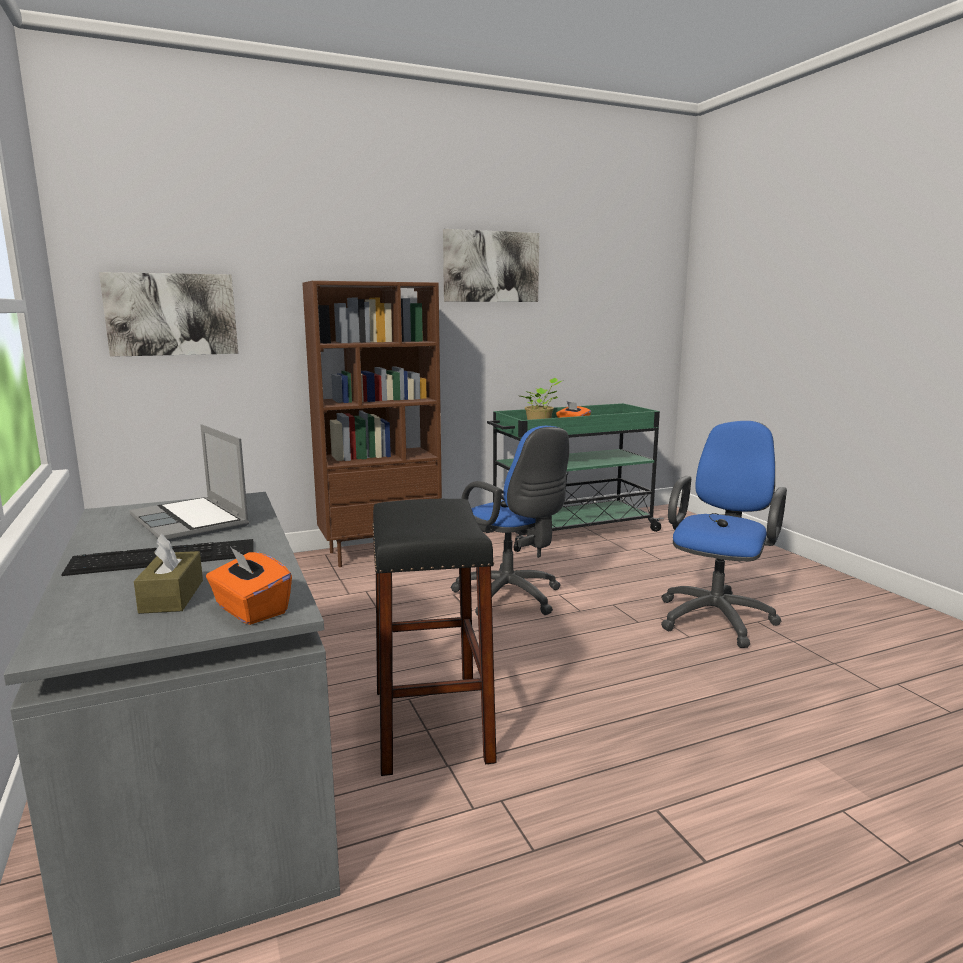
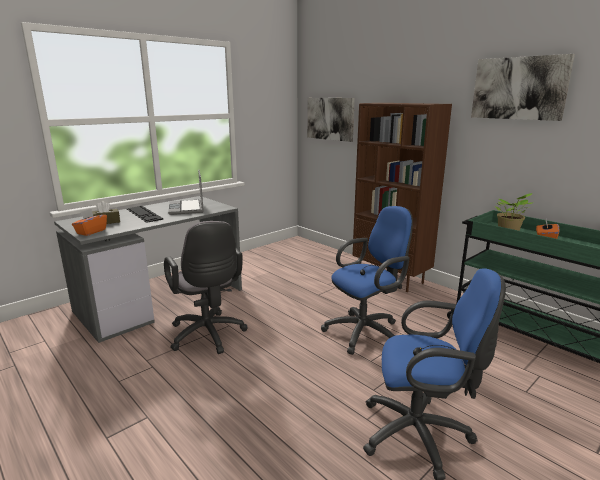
camera: 70 degrees right, 5 degrees up
(191, 522) = (187, 208): laptop -> laptop turned 45 degrees counterclockwise
(431, 724) = (208, 336): black stool -> grey office chair
(512, 598) = (366, 332): blue office chair -> blue office chair turned 150 degrees counterclockwise

